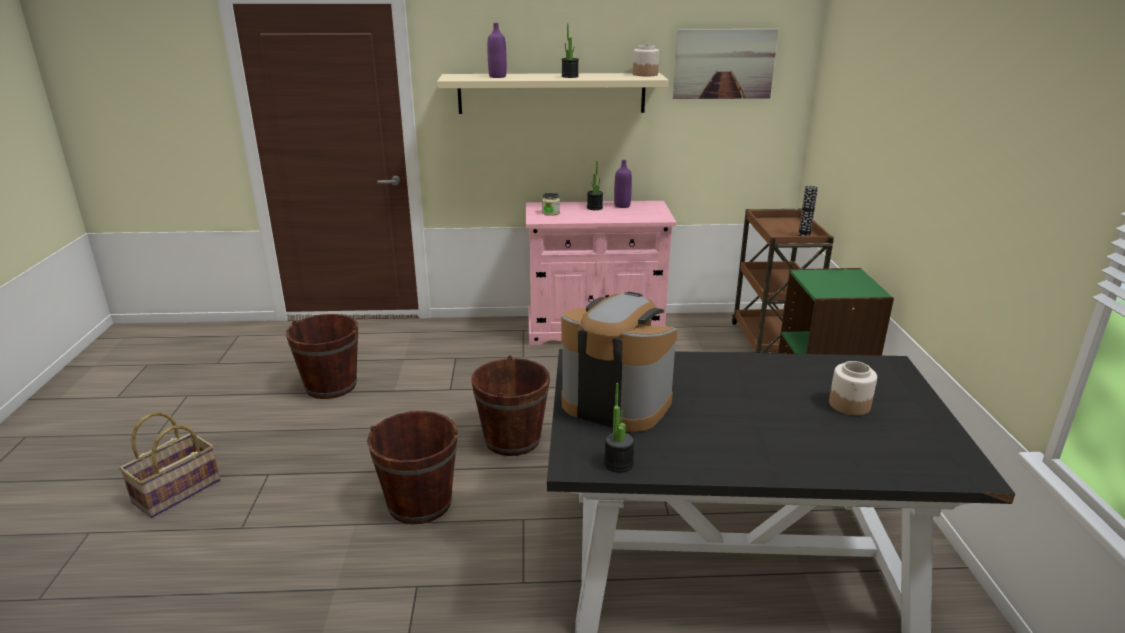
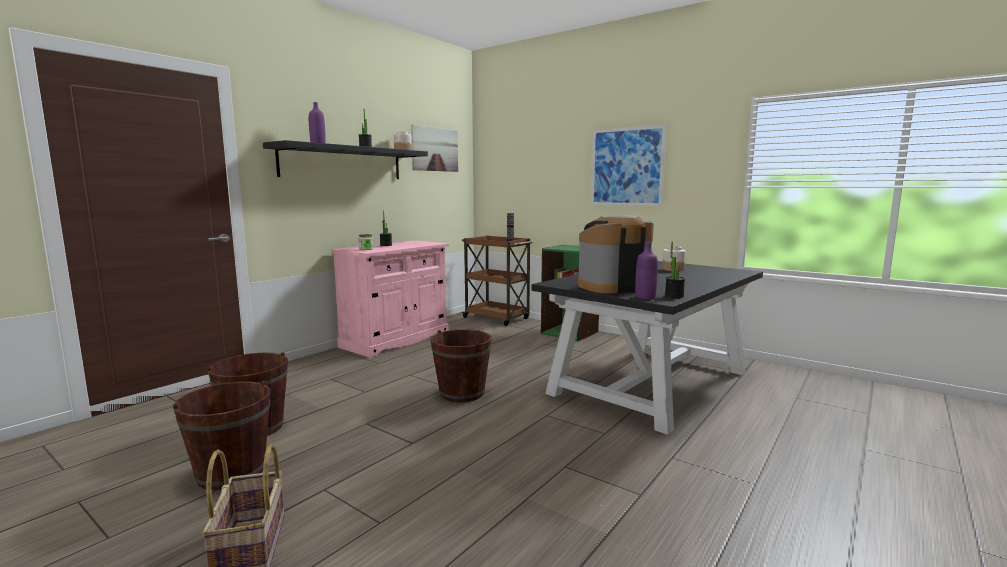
camera: 50 degrees left, 15 degrees down
(419, 503) = (477, 439): brown bucket -> brown bucket (231, 472)
(552, 93) = (343, 163): beige shelf -> black shelf
(622, 206) = (399, 243): purple bottle -> purple bottle (645, 297)
(954, 163) = (626, 167): none -> picture

